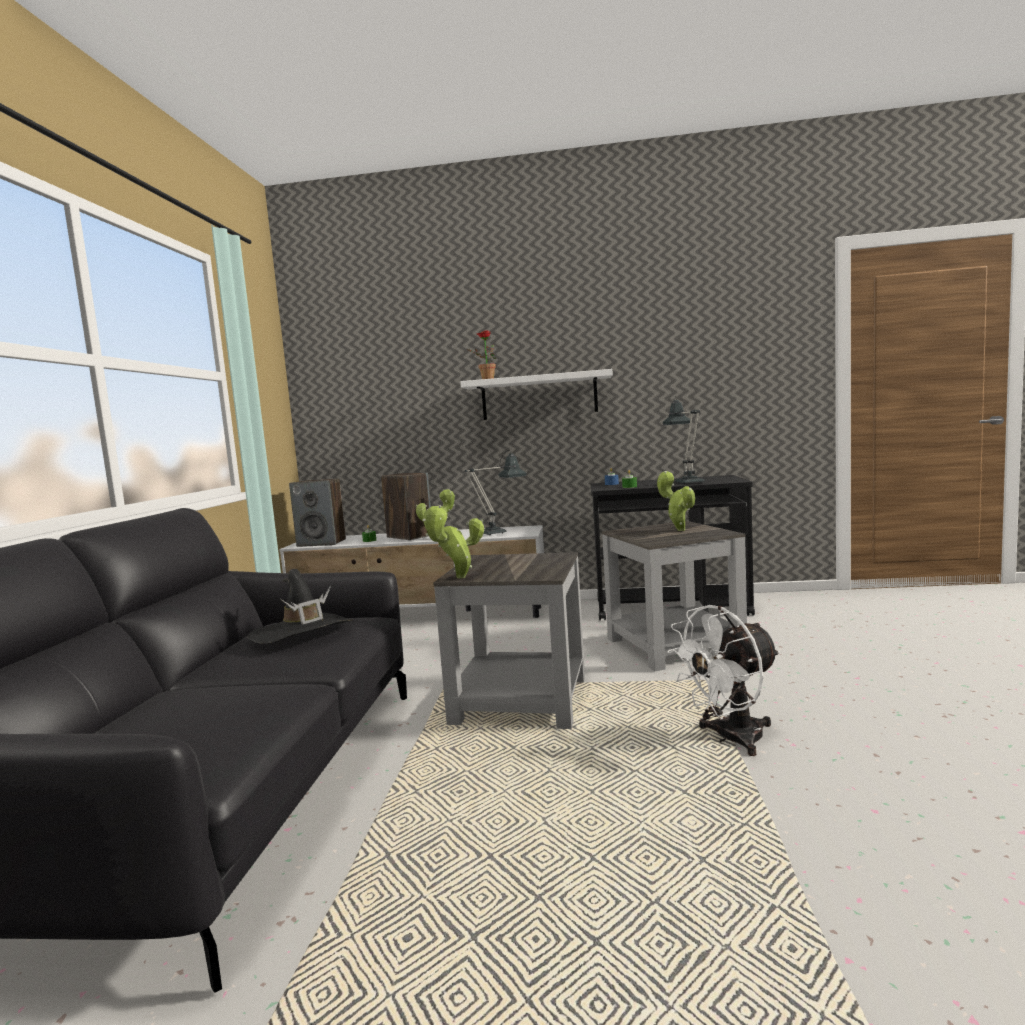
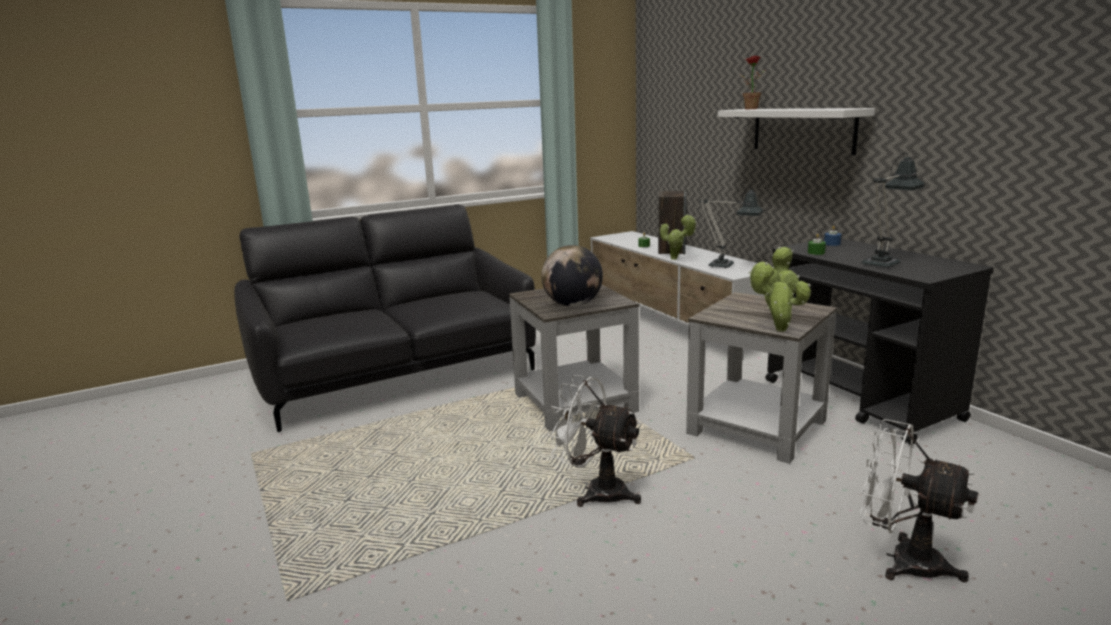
camera: 55 degrees right, 10 degrees up
(302, 632) = (454, 301): black hat -> none
(322, 543) = (620, 239): speaker -> none
(457, 578) = (524, 295): potted plant -> potted plant (777, 330)
(536, 567) = (572, 305): none -> globe
(910, 662) = (902, 560): none -> white fan

